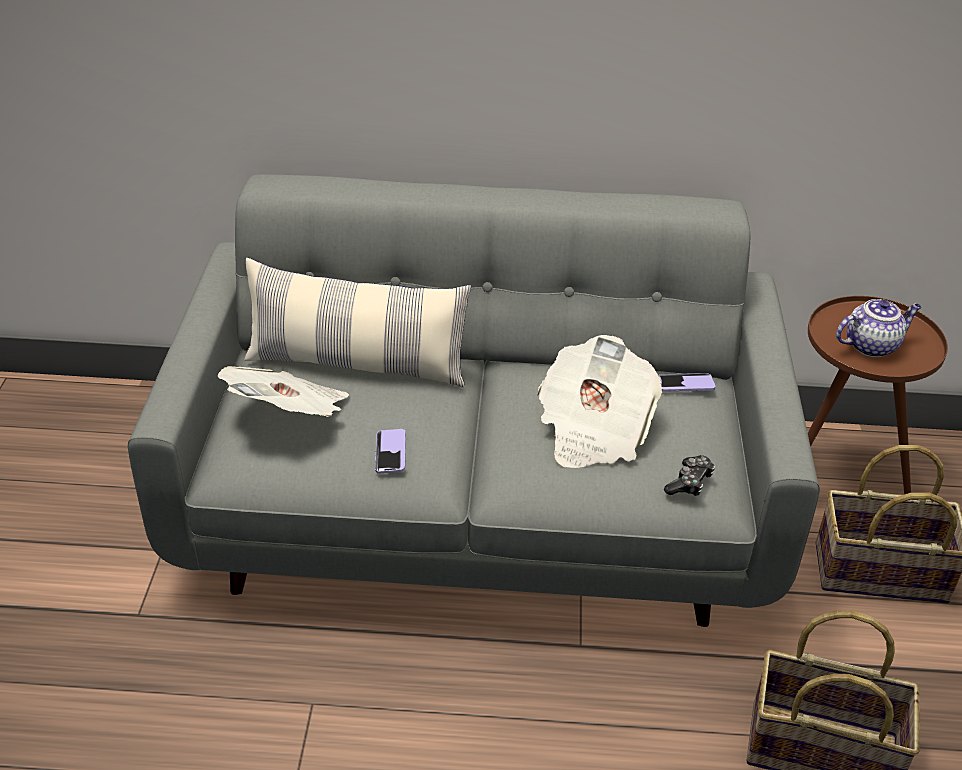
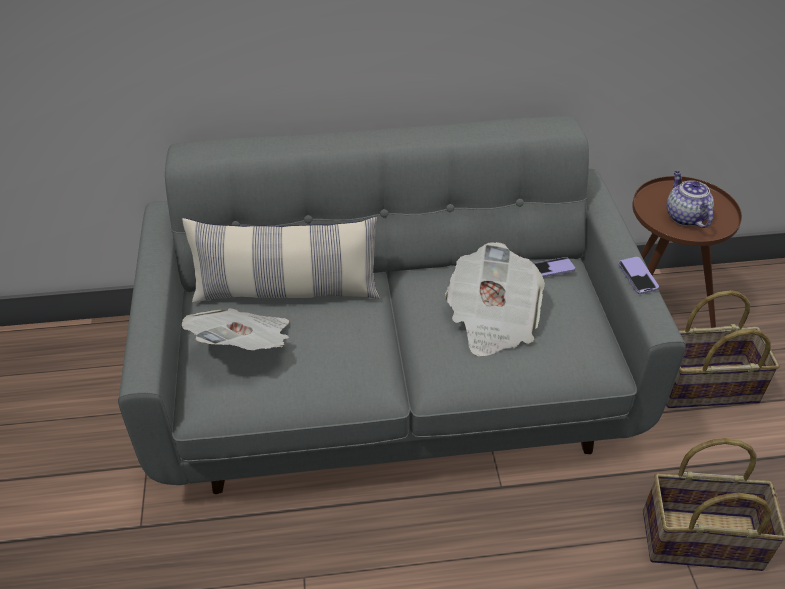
camera: 10 degrees left, 5 degrees up
(390, 453) = (336, 366): phone -> phone (637, 276)
(689, 483) = (579, 353): game controller -> none
(872, 345) = (684, 216): teapot -> teapot turned 75 degrees counterclockwise

